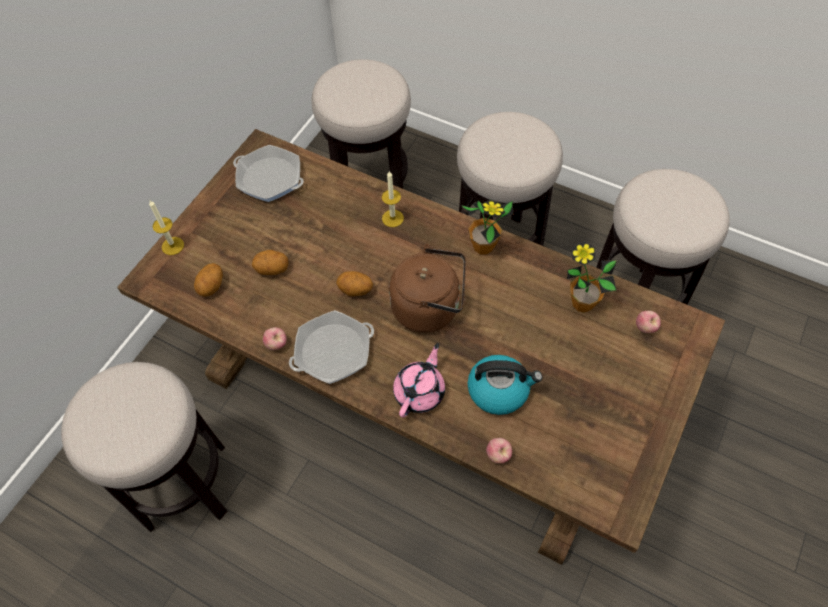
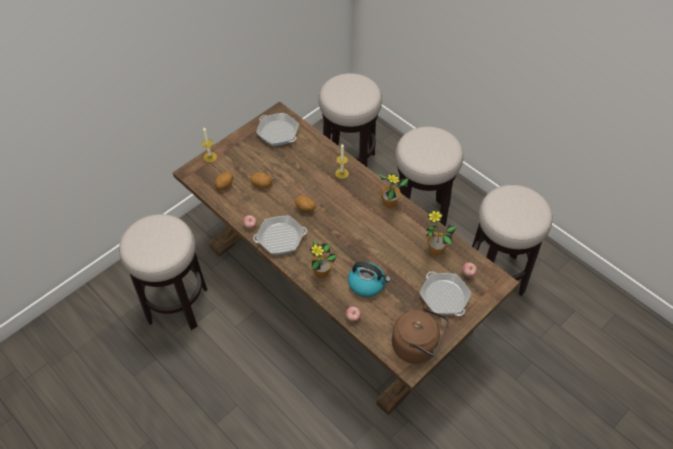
camera: 15 degrees right, 5 degrees down
(420, 391) = (321, 272): pink teapot -> potted plant
(430, 307) = (344, 229): brown kettle -> brown kettle (417, 346)
(625, 376) = (444, 297): none -> frying pan

